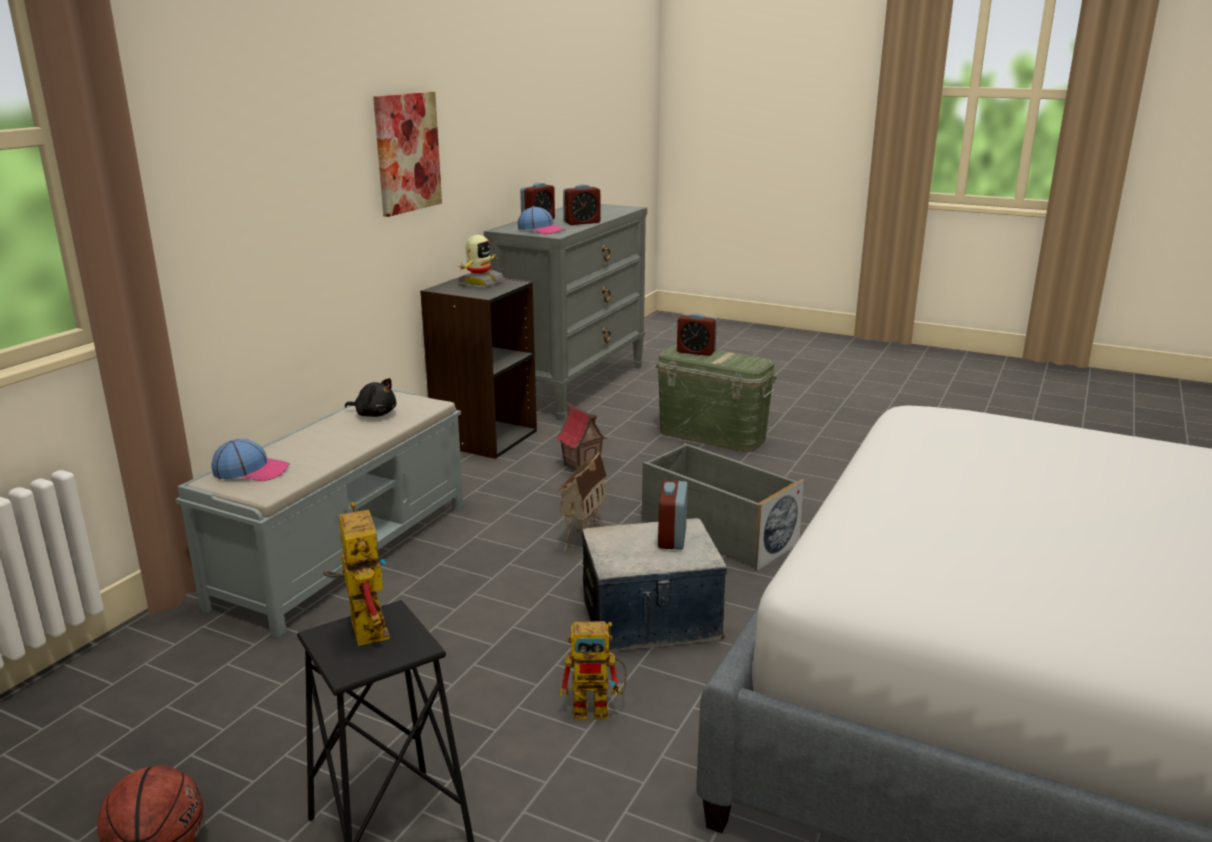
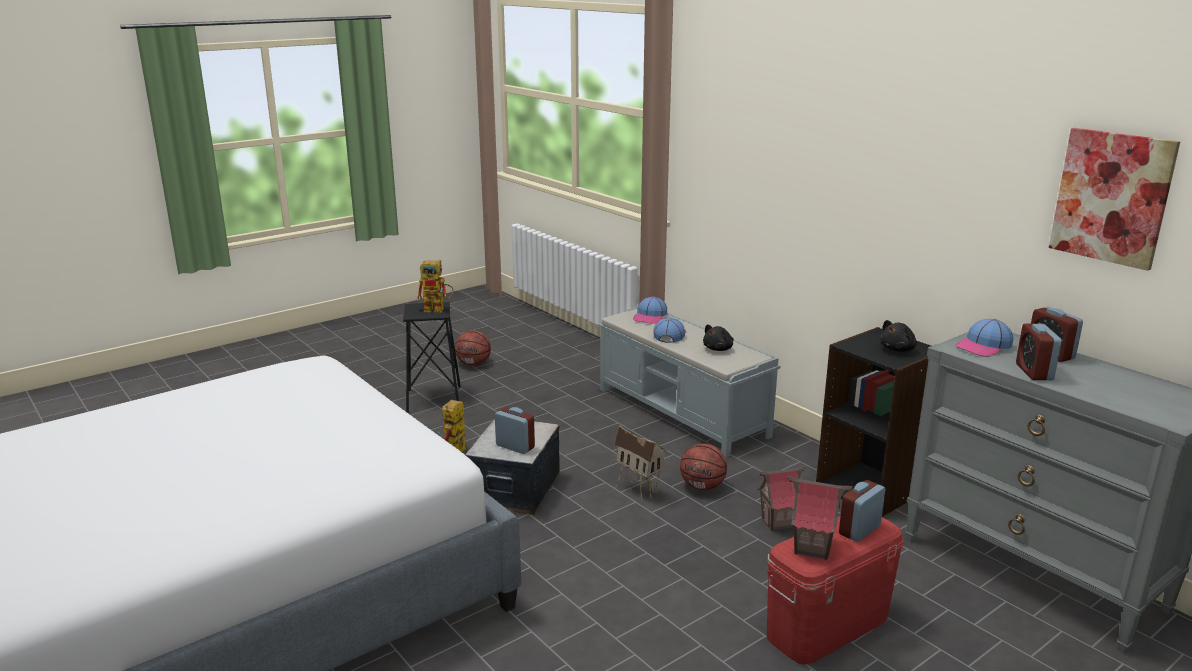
camera: 115 degrees right, 0 degrees up
(331, 446) = (669, 334): none -> cap
(407, 152) = (894, 205): picture -> picture (1112, 197)
(480, 283) = (898, 349): toy robot -> black plush toy
(542, 508) = (702, 487): none -> basketball
(712, 435) = (827, 626): green storage box -> red storage box
(716, 532) = (605, 552): grey storage box -> none
(739, 361) = (812, 547): none -> toy house

